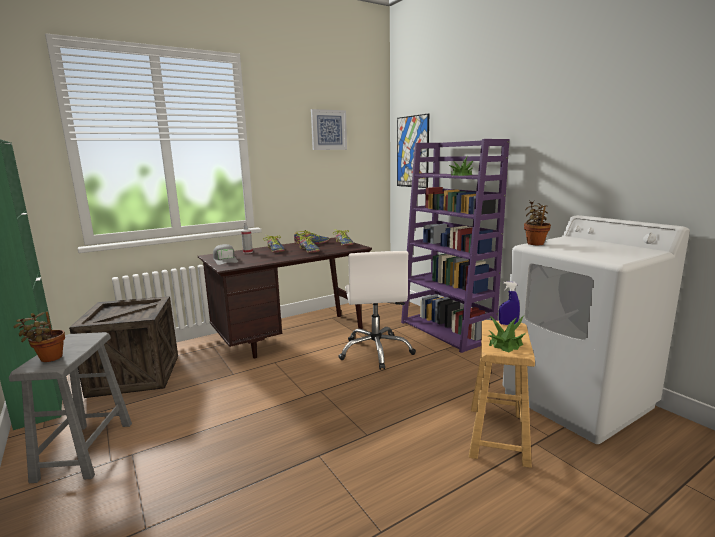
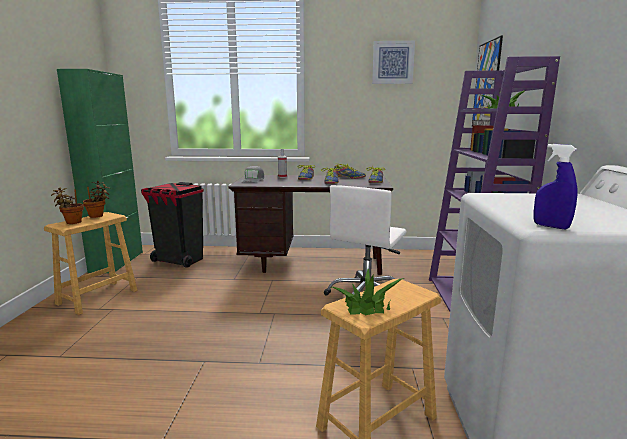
camera: 35 degrees right, 0 degrees up
(85, 450) = (98, 297): grey stool -> brown stool
(135, 375) = (179, 260): crate -> black trash can
(508, 324) = (414, 290): blue spray bottle -> blue spray bottle (551, 226)
(535, 243) = (498, 194): potted plant -> potted plant (98, 216)

